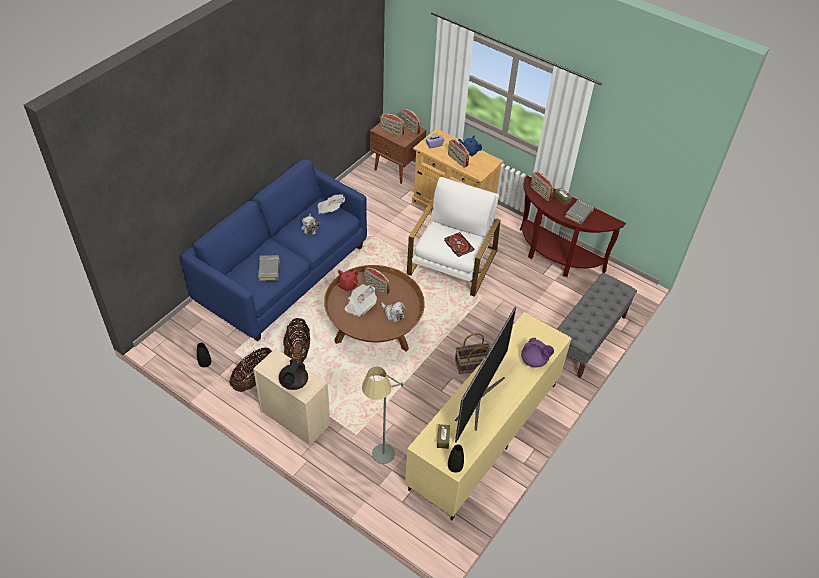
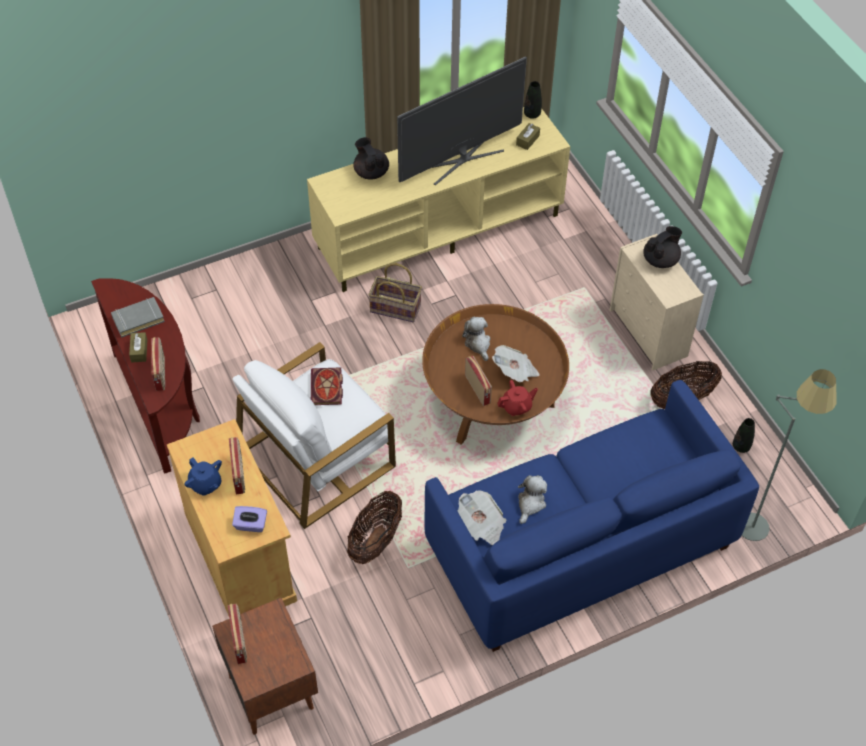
camera: 150 degrees left, 5 degrees up
(269, 270) = (625, 451): grey book -> none
(298, 352) = (610, 413): basket -> basket (375, 540)
(380, 462) = (572, 251): grey floor lamp -> grey floor lamp (762, 517)
(391, 132) = (278, 646): radio -> none
(534, 361) = (371, 172): purple teapot -> black teapot
(587, 338) = (228, 282): grey bench -> none

